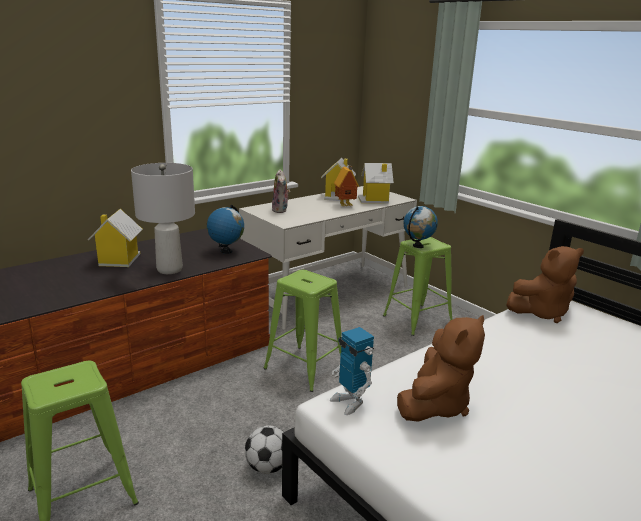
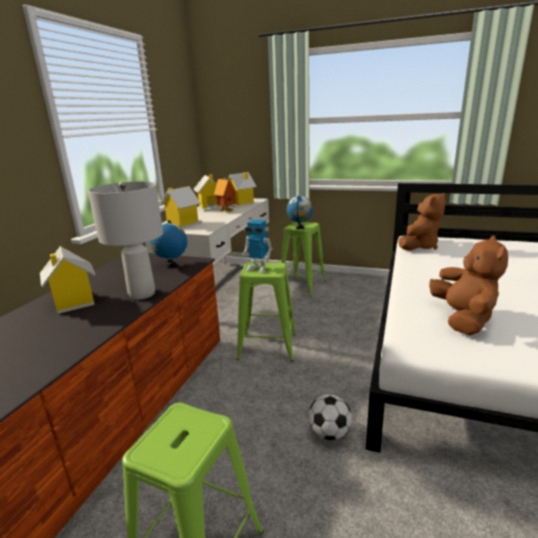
camera: 30 degrees left, 0 degrees up
(281, 210) = (183, 224): plush toy -> toy house
(350, 402) = (417, 340): toy robot -> toy robot (258, 268)

